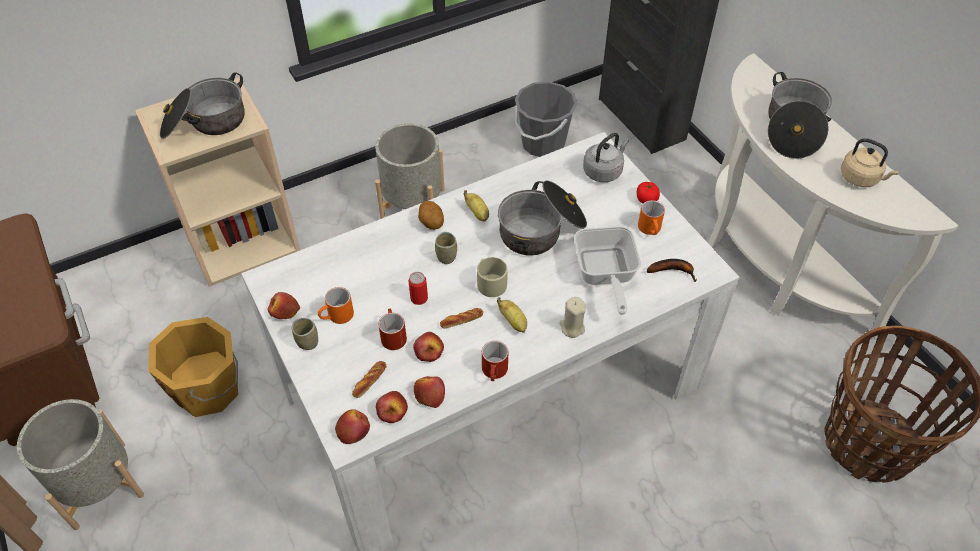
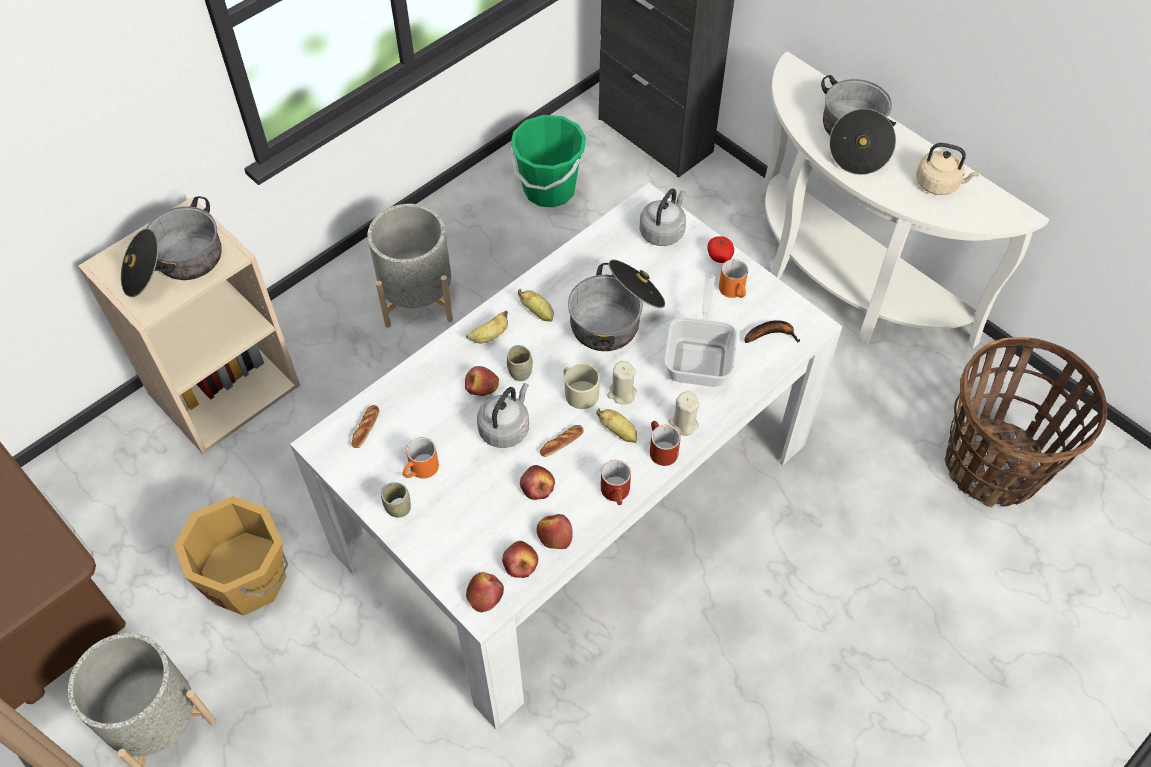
camera: 15 degrees left, 5 degrees up
(284, 311) = (358, 478): apple -> apple (482, 386)
(370, 381) = (484, 536): bread -> bread (366, 428)
(392, 335) = (490, 478): red mug -> red mug (660, 449)
(419, 298) = (505, 428): can -> grey kettle
(431, 224) = (489, 336): potato -> banana
(526, 291) = (621, 393): none -> beige candle
(543, 143) = (549, 189): grey bucket -> green bucket
(604, 276) = (700, 356): frying pan -> frying pan turned 150 degrees counterclockwise

